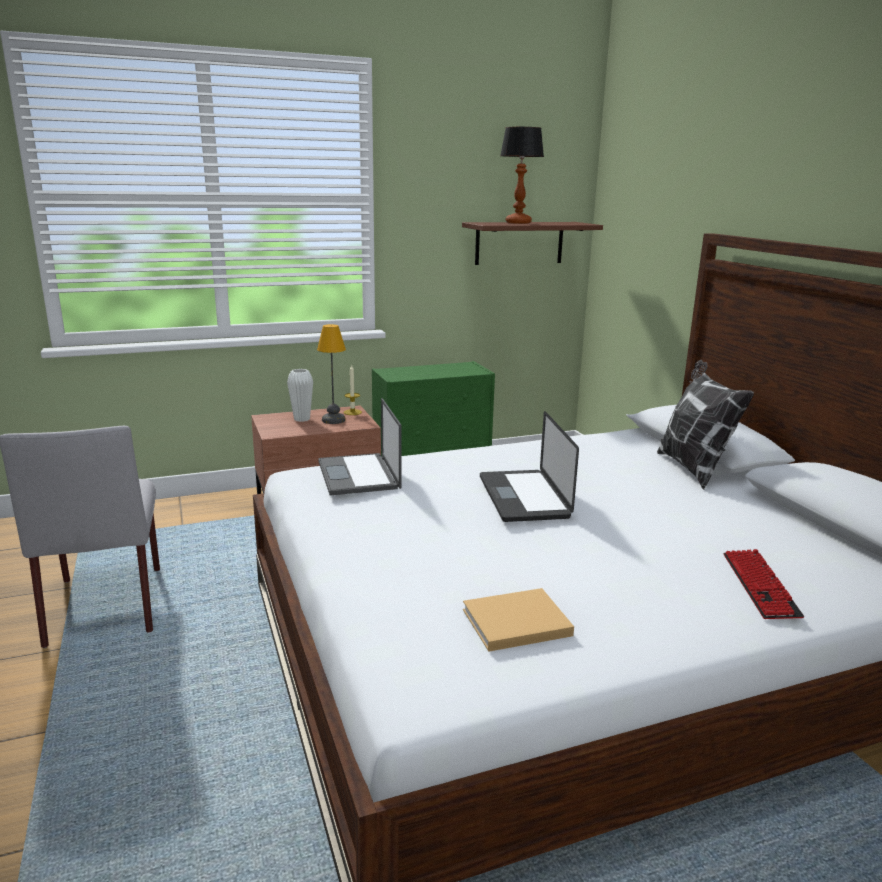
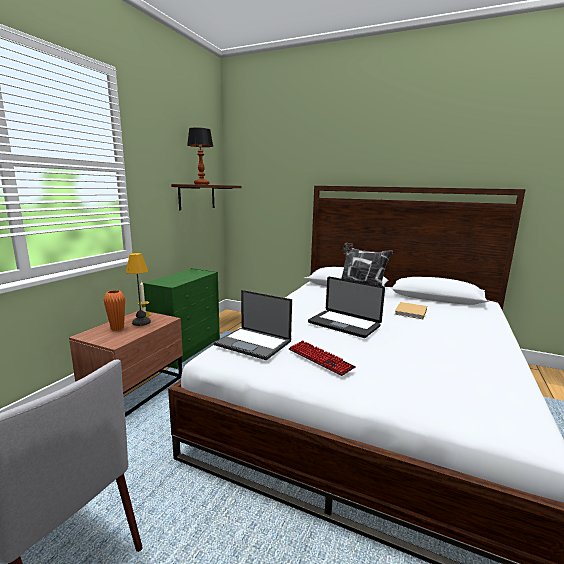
camera: 45 degrees left, 5 degrees down
(302, 419) = (117, 328): white vase -> orange vase
(513, 623) = (469, 379): beige book -> beige book (410, 312)
(759, 585) = (472, 326): keyboard -> keyboard (320, 359)

